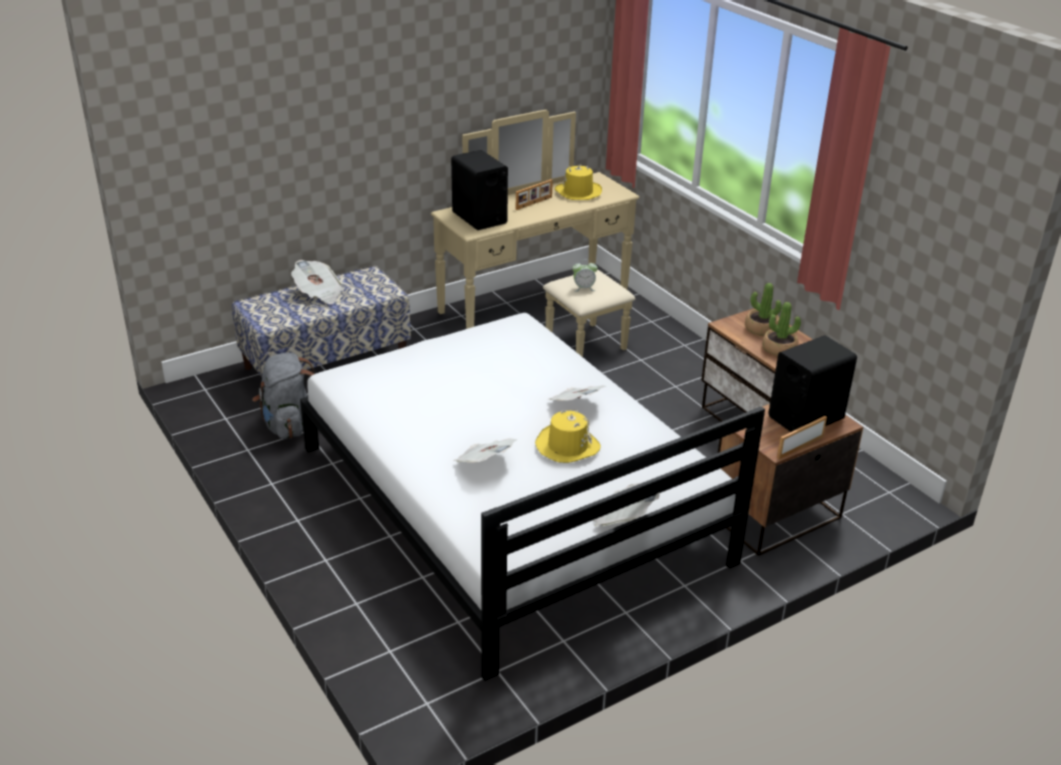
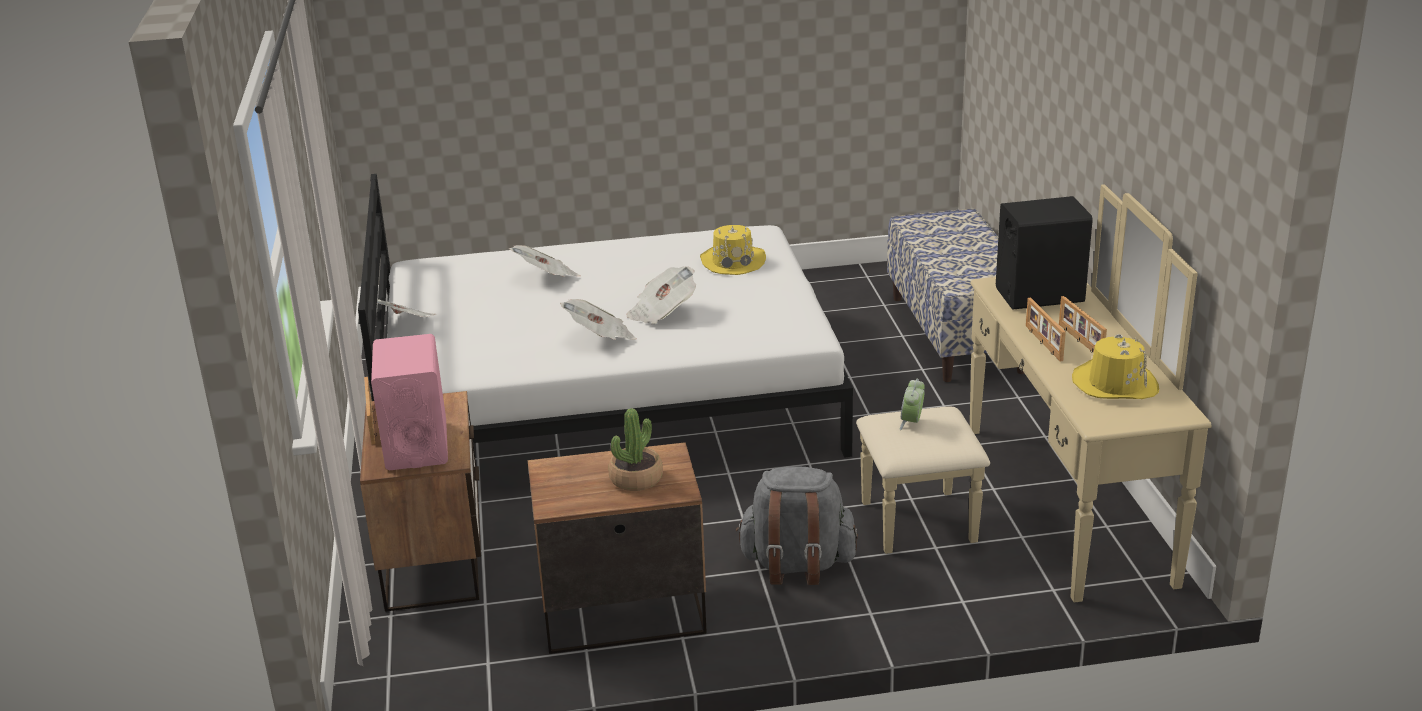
camera: 115 degrees right, 5 degrees down
(289, 425) = (833, 304): grey backpack -> grey backpack (797, 565)
(319, 294) = (971, 249): newspaper -> newspaper (662, 312)
(544, 212) = (1042, 343): none -> picture frame
(567, 446) = (533, 318): yellow hat -> yellow hat (733, 261)
(779, 349) = (574, 476): potted plant -> none
(805, 418) = (416, 445): black speaker -> pink speaker

